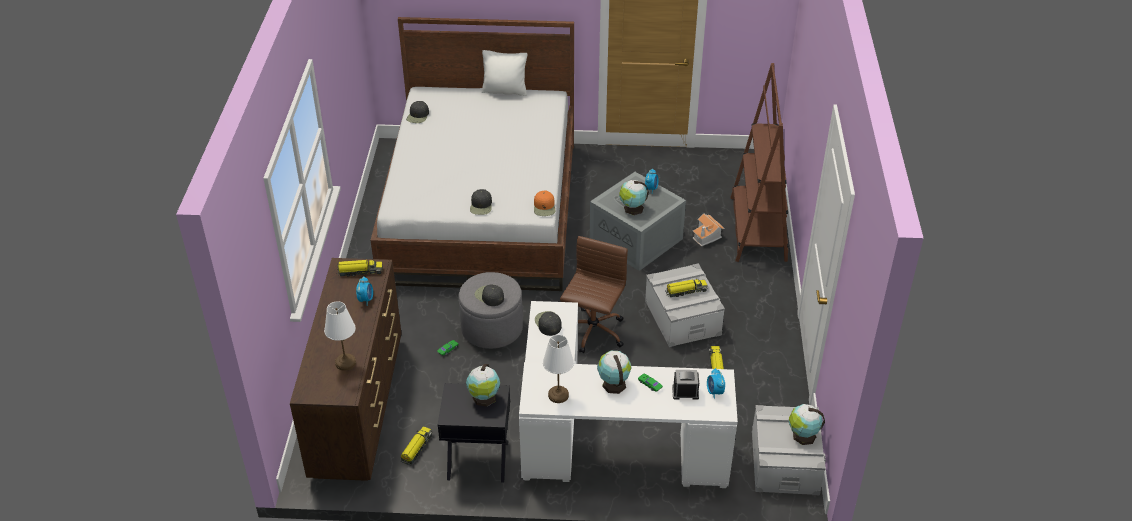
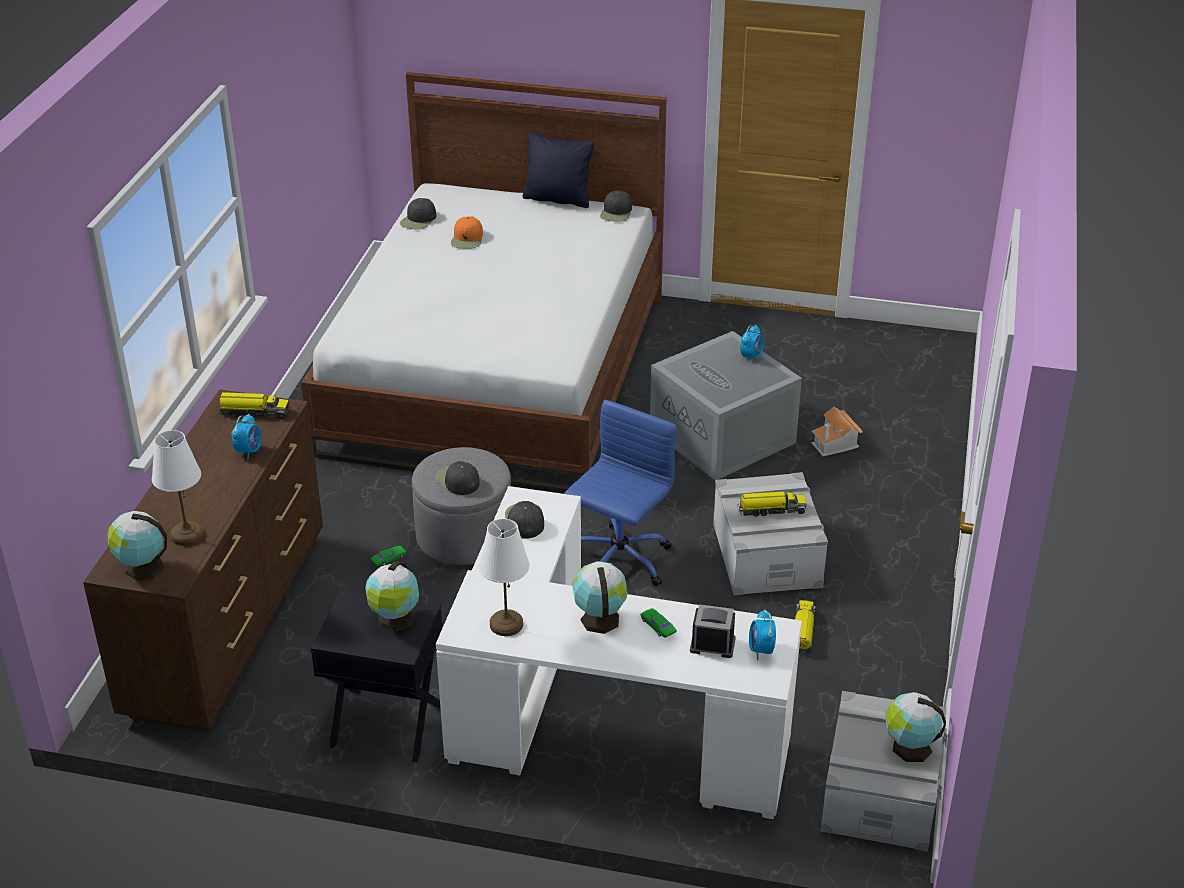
camera: 10 degrees right, 5 degrees down
(416, 449) = (297, 695): toy truck -> none
(481, 206) = (473, 347): black cap -> black cap (616, 212)
(505, 91) = (558, 199): white pillow -> black pillow
(544, 207) = (569, 358): orange cap -> orange cap (467, 239)
(592, 332) = (618, 560): brown office chair -> blue office chair
(632, 209) = (714, 381): globe -> globe (141, 568)
(758, 229) = (919, 441): brown bookcase -> none

